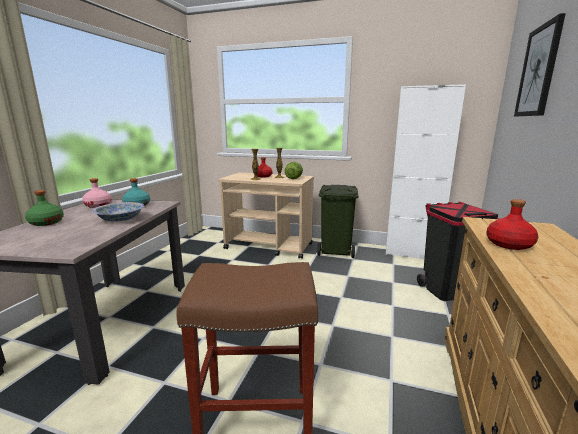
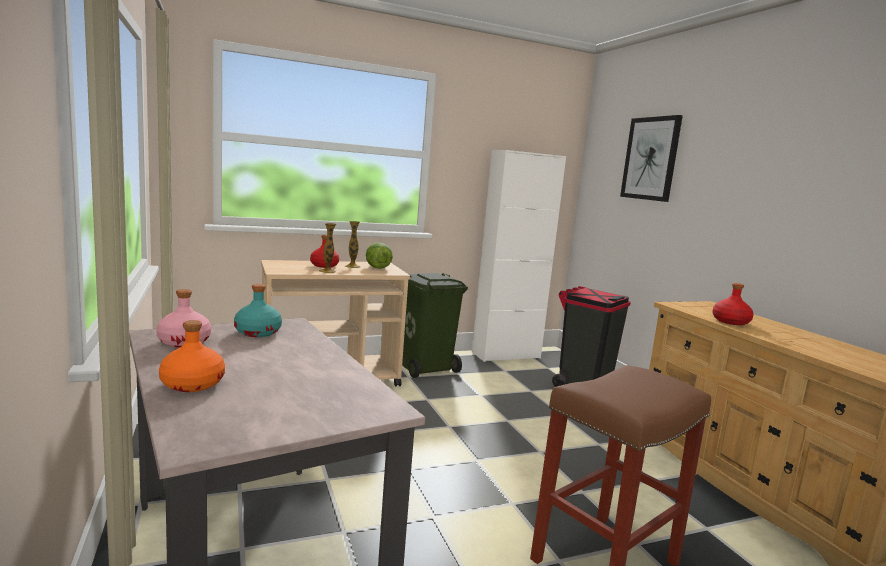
camera: 40 degrees left, 5 degrees down
(46, 222) = (192, 384): green bottle -> orange bottle
(120, 219) = (309, 357): bowl -> none

